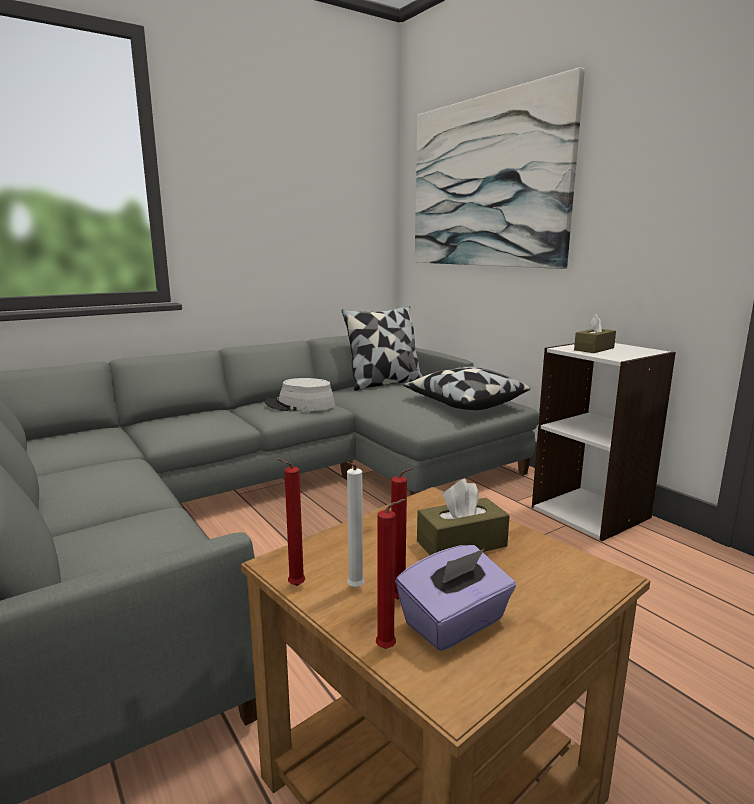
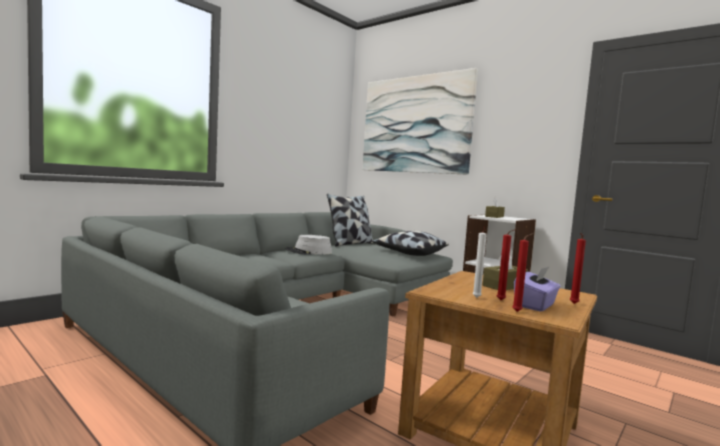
camera: 15 degrees left, 10 degrees down
(294, 586) = (446, 297): red candle -> red candle (573, 304)

